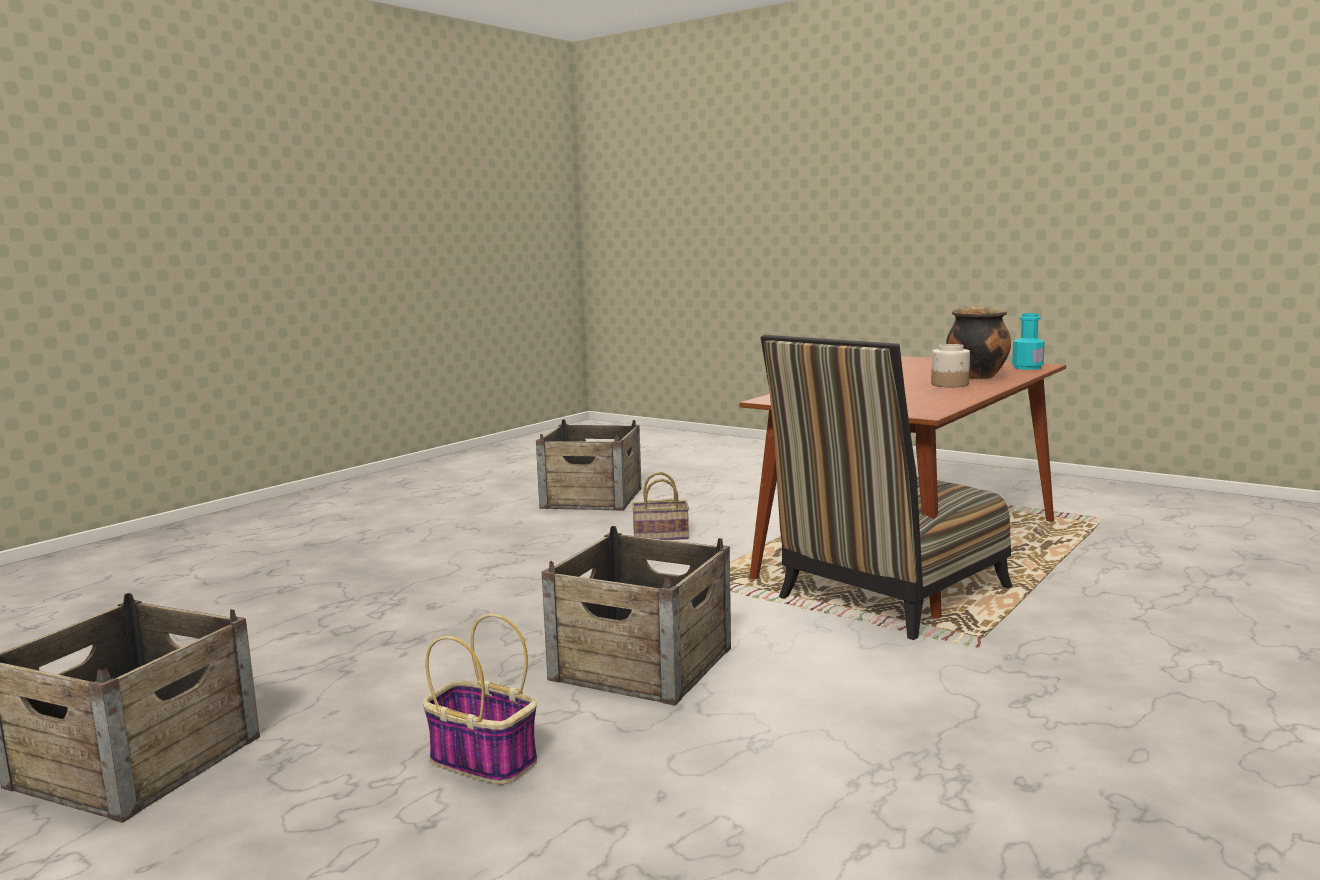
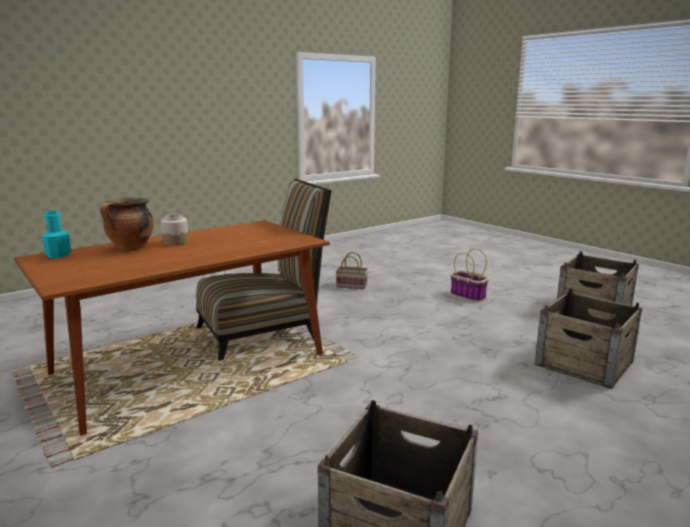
camera: 165 degrees left, 5 degrees up
(641, 663) = (407, 317): crate -> crate (584, 363)
(659, 536) = (354, 414): basket -> basket (352, 285)

